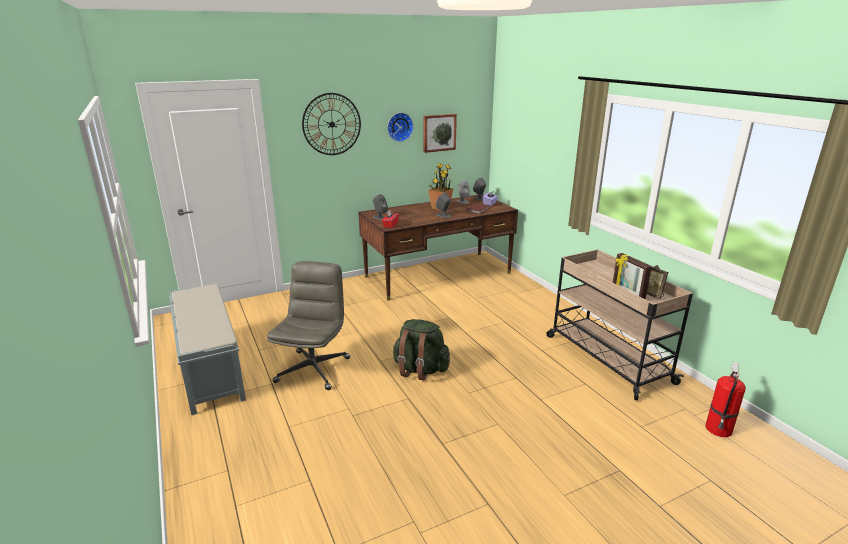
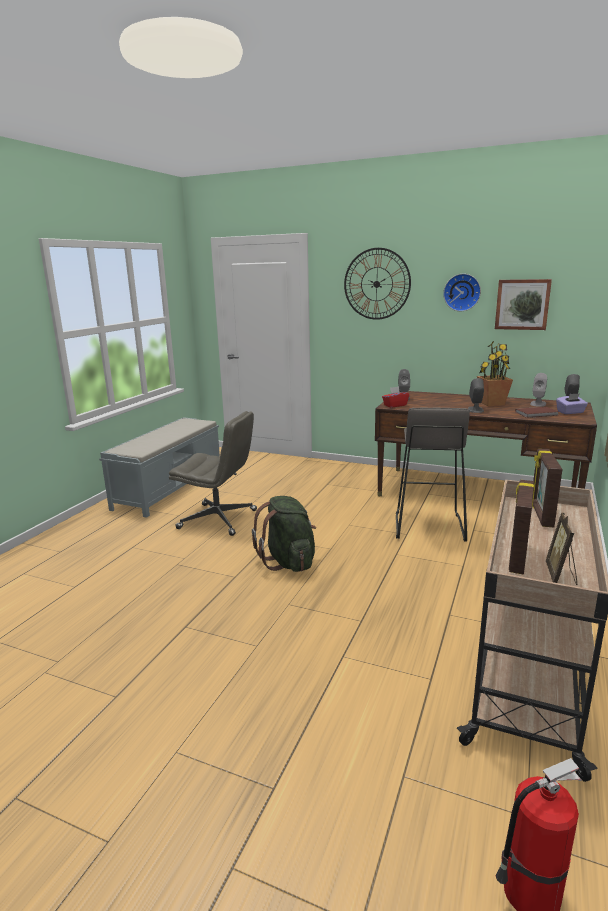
camera: 50 degrees right, 5 degrees down
(313, 369) = (219, 519): grey office chair -> grey office chair turned 45 degrees clockwise
(451, 307) = (428, 526): none -> grey stool
(592, 270) = (540, 514): none -> picture frame

